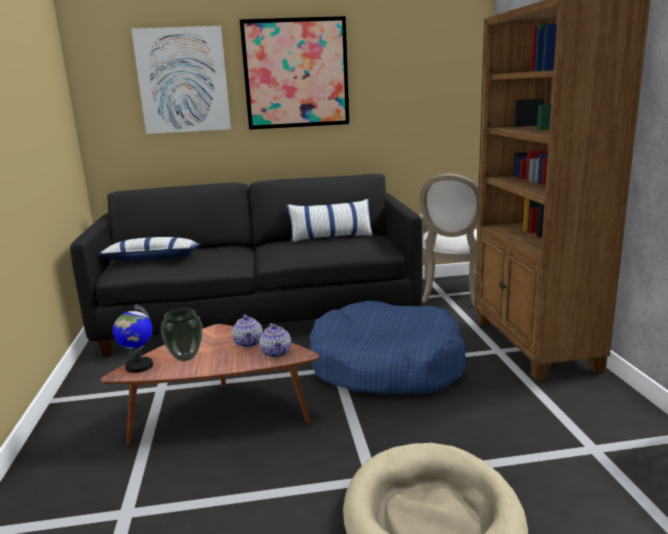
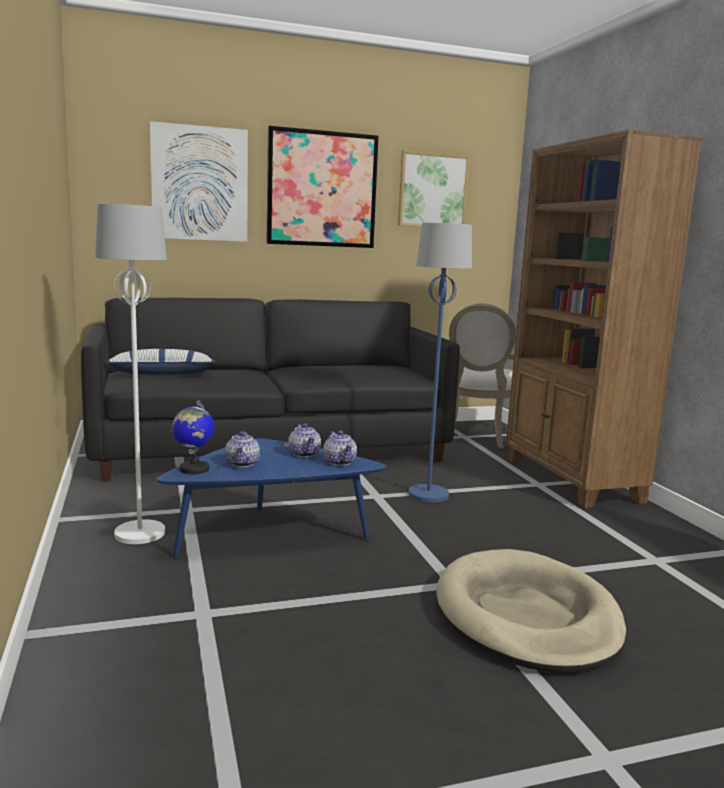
camera: 10 degrees left, 5 degrees down
(110, 416) = (140, 533): none -> white floor lamp
(186, 357) = (243, 463): vase -> teapot
(221, 417) = (269, 534): brown coffee table -> blue coffee table
(331, 238) = (354, 365): pillow -> none
(386, 366) = (428, 494): blue dog bed -> blue floor lamp
(404, 63) = (432, 190): none -> picture

